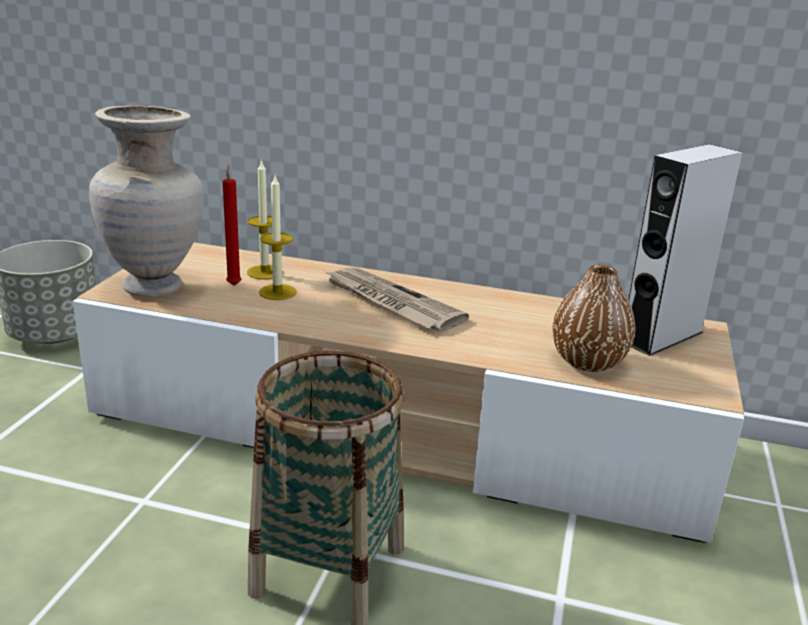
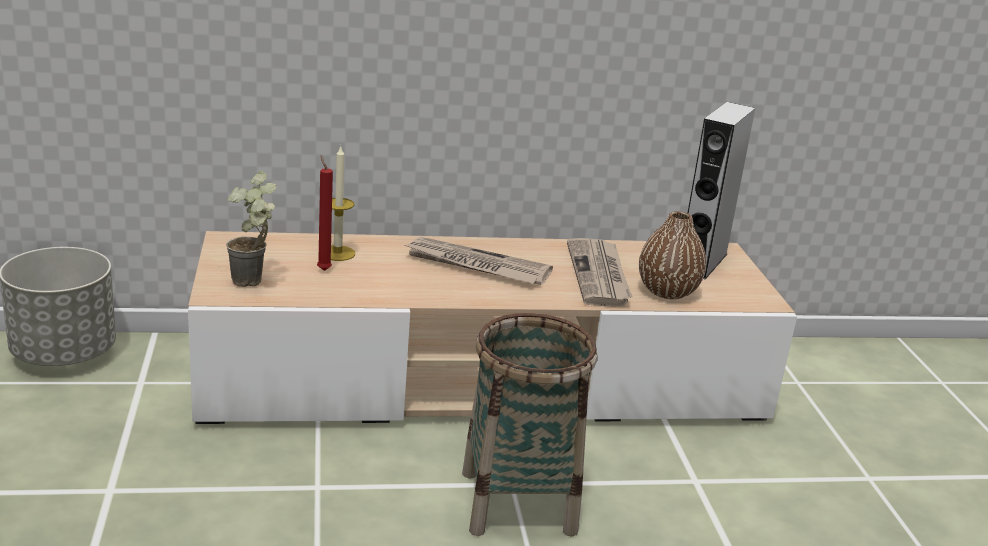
camera: 25 degrees left, 0 degrees up
(156, 288) = (254, 284): beige vase -> potted plant
(277, 292) = (370, 271): candle -> none
(519, 332) = (599, 275): none -> newspaper

